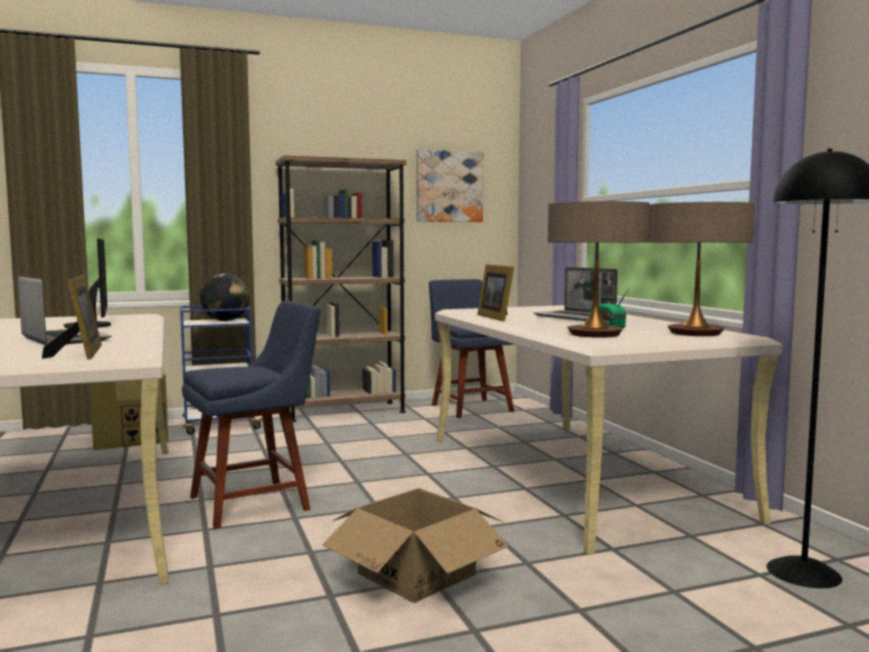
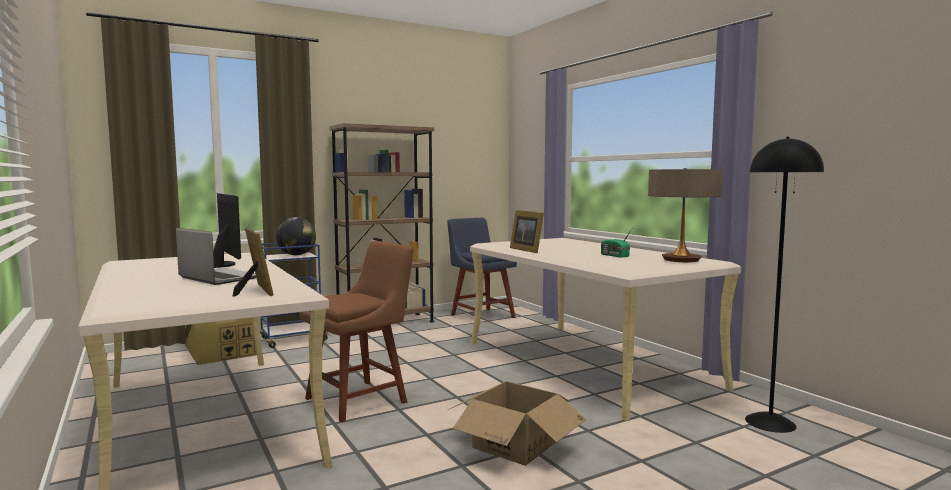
camera: 10 degrees left, 0 degrees up
(256, 502) = (360, 399): blue chair -> brown chair
(449, 186) = (459, 147): picture -> none
(575, 317) = (583, 248): laptop -> none
(595, 334) = (615, 262): table lamp -> none

